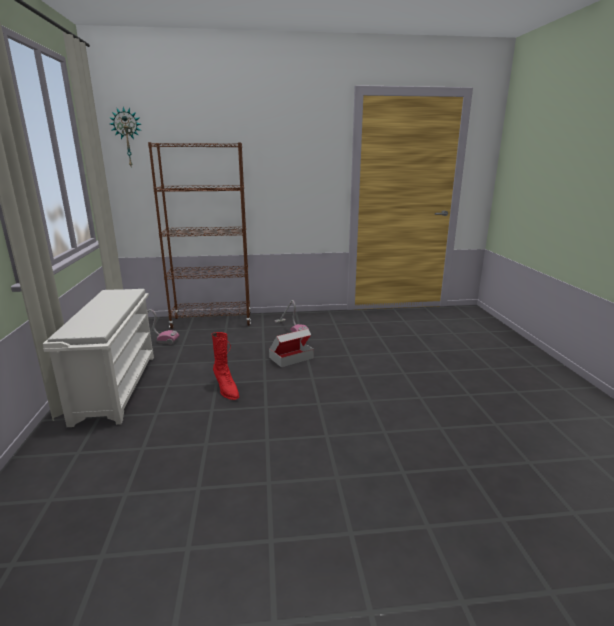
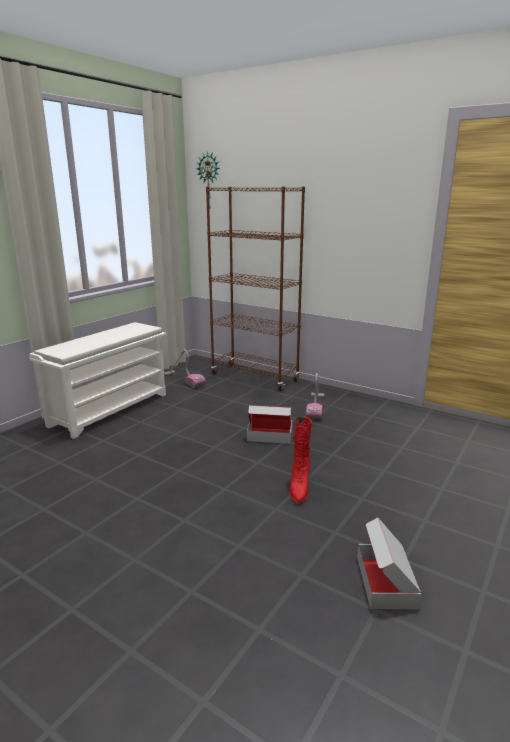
camera: 40 degrees right, 0 degrees up
(226, 389) = (173, 442): red boot -> red boot (299, 487)
(479, 409) = (386, 582): none -> cardboard box

